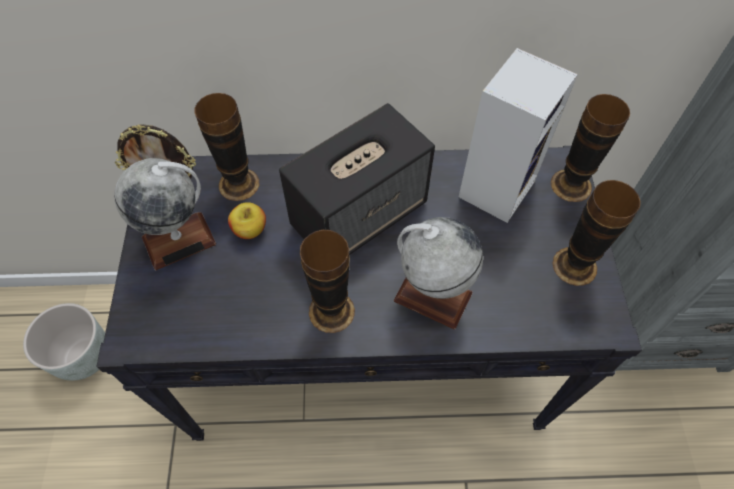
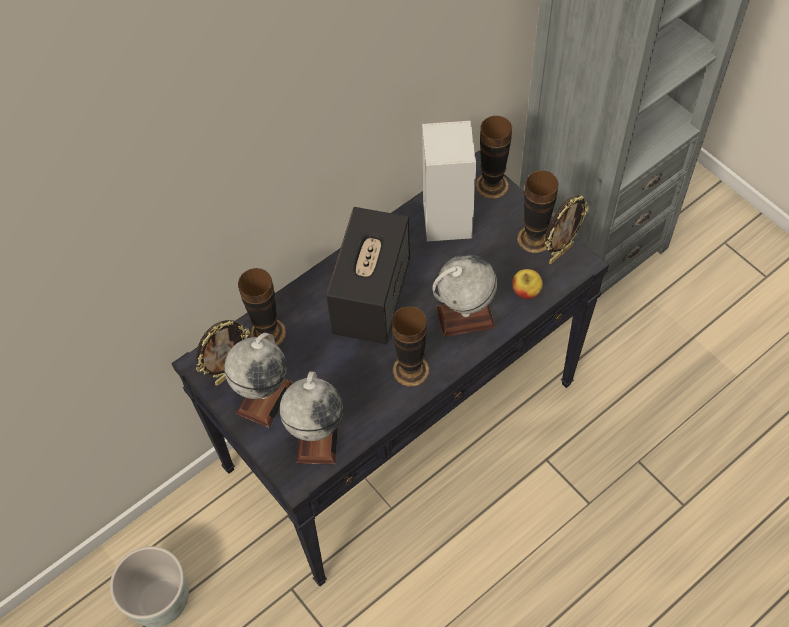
camera: 35 degrees left, 0 degrees up
(185, 313) = (317, 437): none -> globe
(250, 230) = (307, 357): apple -> apple (526, 291)
(592, 300) = (560, 253): none -> picture frame

